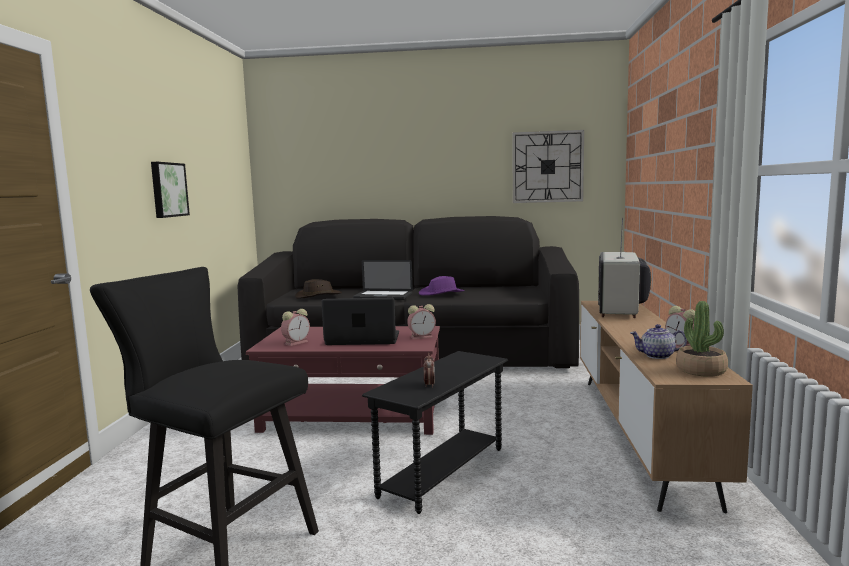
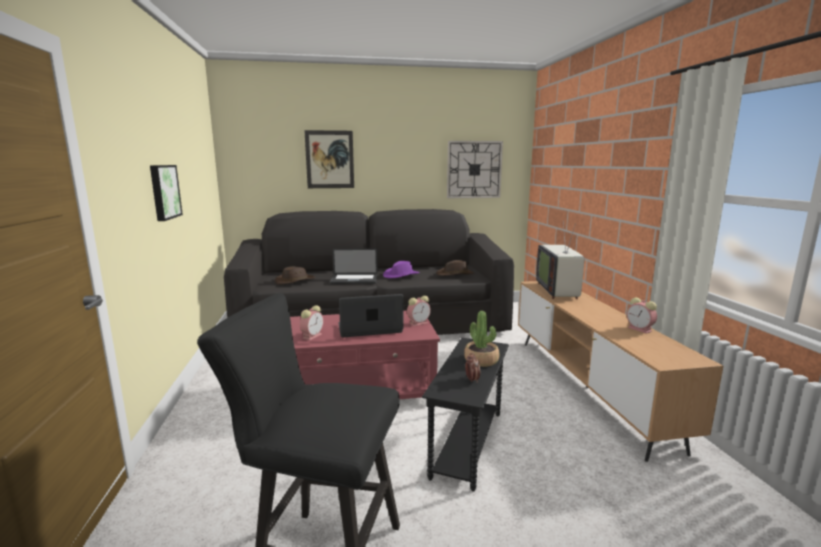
camera: 15 degrees left, 5 degrees up
(371, 160) = (329, 159): none -> picture
(509, 293) = (455, 274): none -> brown hat
(657, 356) = (631, 339): teapot -> none
(701, 370) = (676, 353): potted plant -> potted plant (481, 360)

